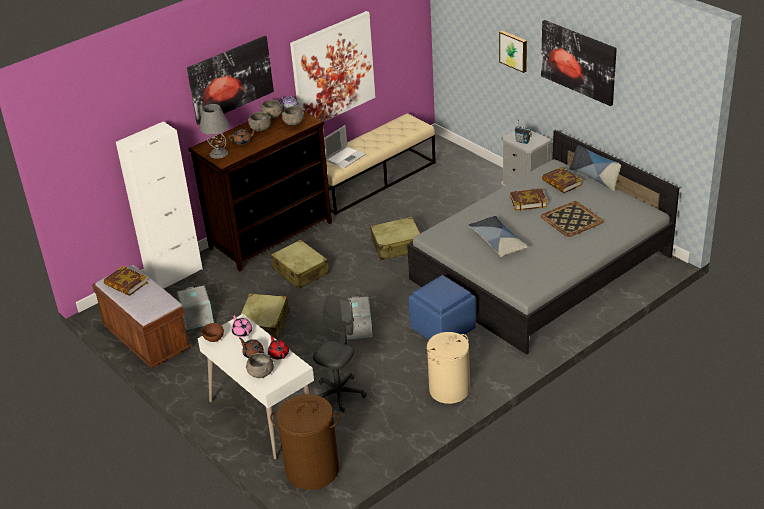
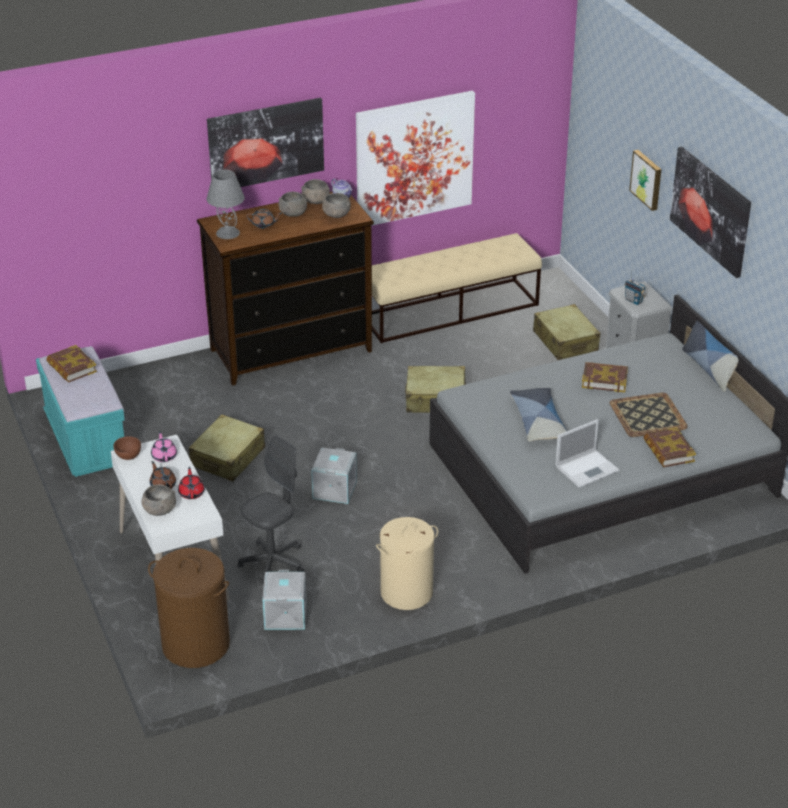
camera: 15 degrees right, 0 degrees up
(146, 339) = (86, 441): brown bench -> turquoise bench
(174, 275) = (155, 372): white cabinet -> none
(198, 318) = (156, 430): grey storage box -> grey storage box (286, 615)
(300, 271) = (303, 403): beige suitcase -> beige suitcase (565, 341)
(345, 157) = (410, 272): laptop -> laptop (587, 468)
(443, 329) = (439, 516): blue ottoman -> none
(561, 183) = (660, 366): book -> book (668, 451)

